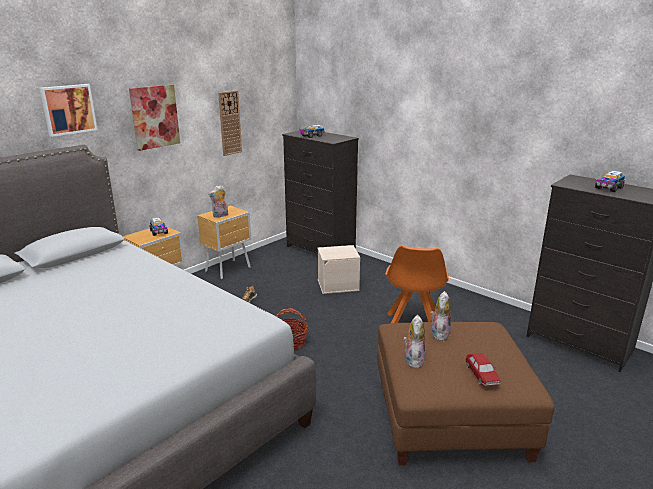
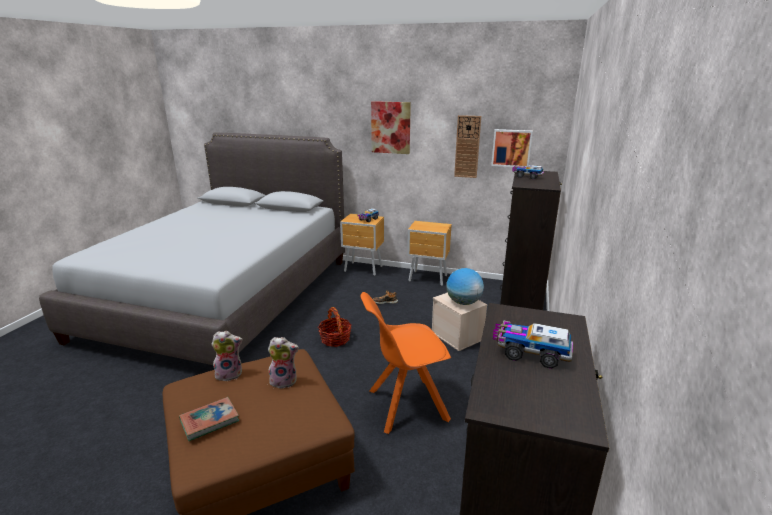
camera: 65 degrees right, 0 degrees up
(68, 109) = (326, 111): picture -> picture (511, 148)
(220, 216) = (423, 227): plush toy -> none
(343, 251) = (463, 302): none -> globe
(482, 375) = (209, 421): toy car -> book

